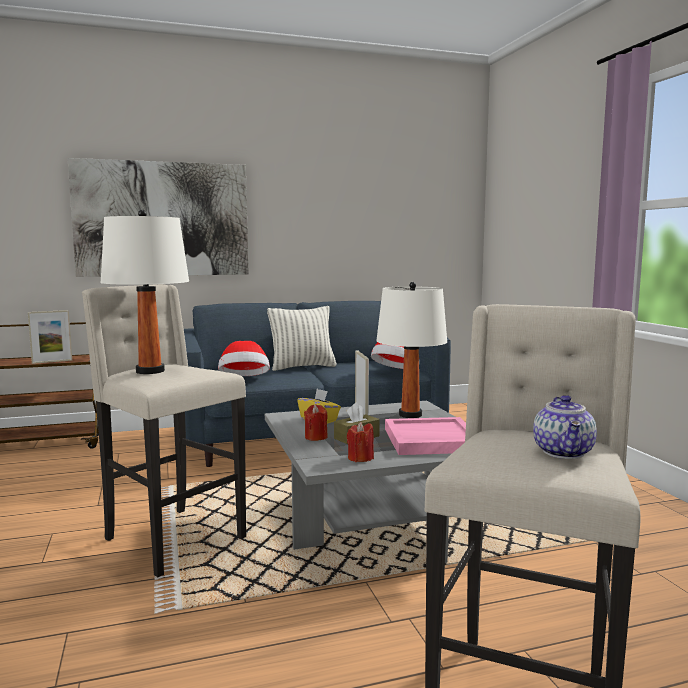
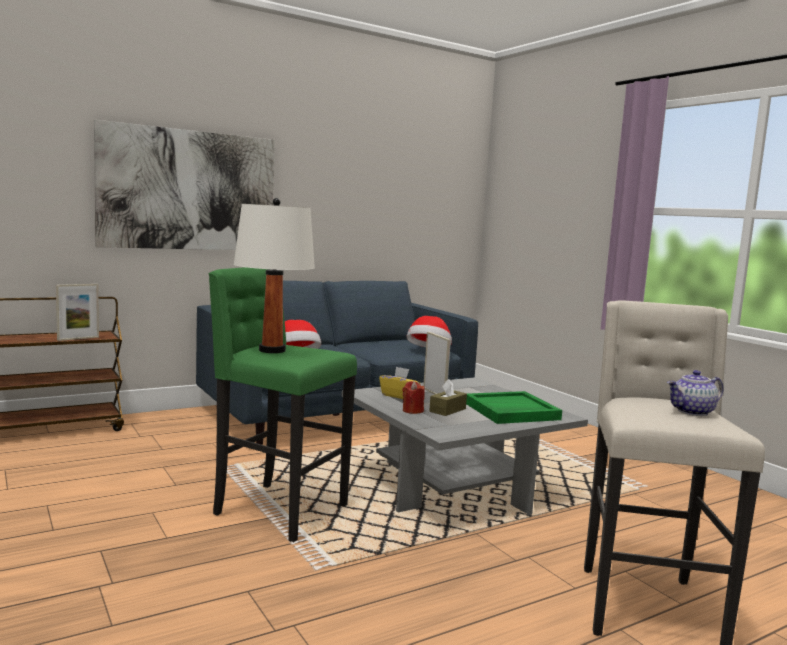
camera: 15 degrees left, 0 degrees up
(171, 539) = (277, 510): beige stool -> green stool
(302, 367) = (335, 345): pillow -> none
(360, 458) = (468, 427): red candle -> none
(410, 415) = (473, 390): white table lamp -> none
(430, 440) = (511, 411): pink tray -> green tray
(564, 453) = (692, 412): teapot -> teapot turned 75 degrees clockwise

